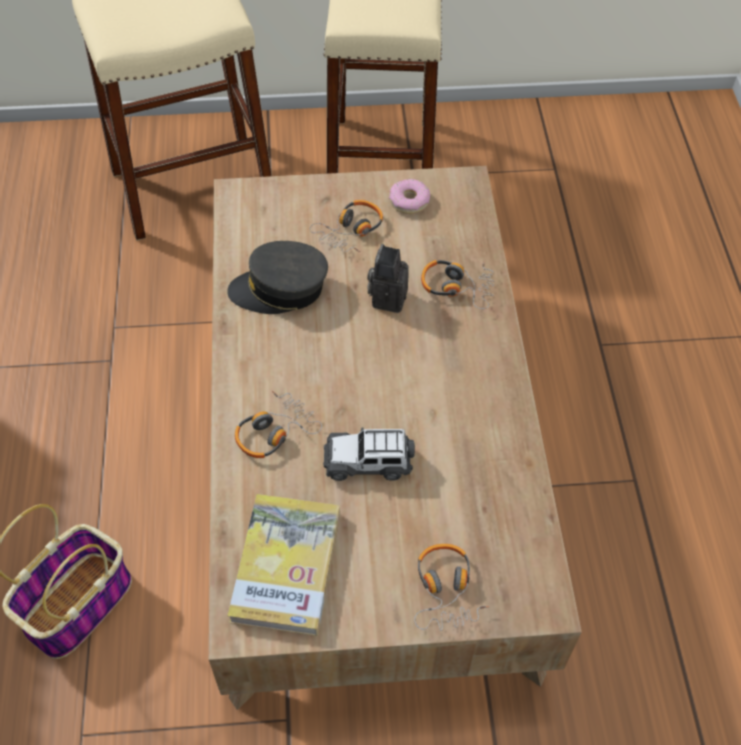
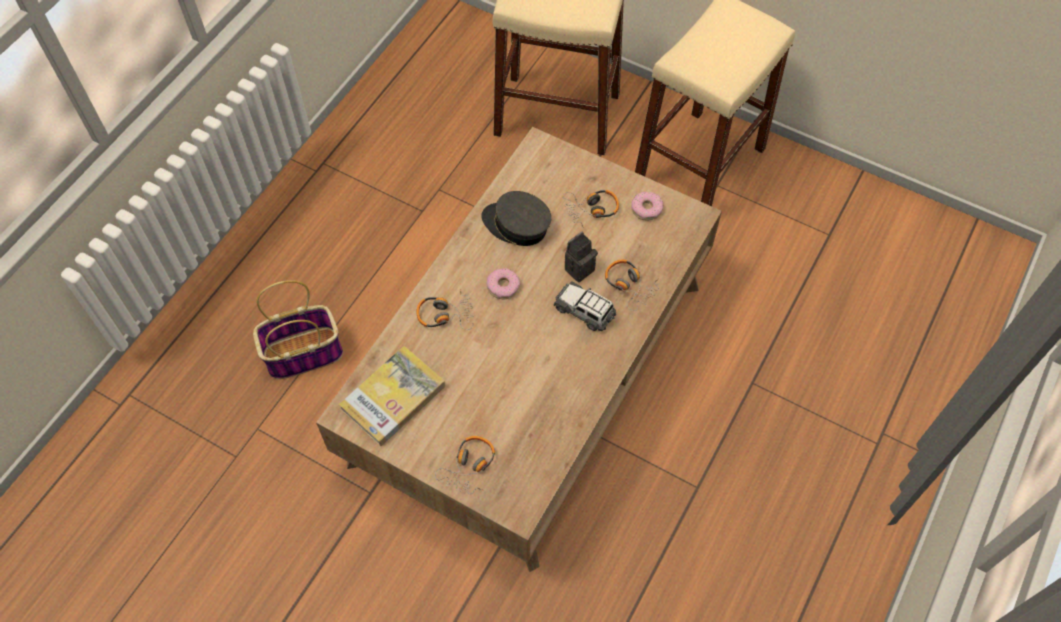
camera: 35 degrees right, 5 degrees up
(318, 363) = (503, 287): none -> donut
(368, 462) = (485, 365): toy car -> toy car (585, 311)

